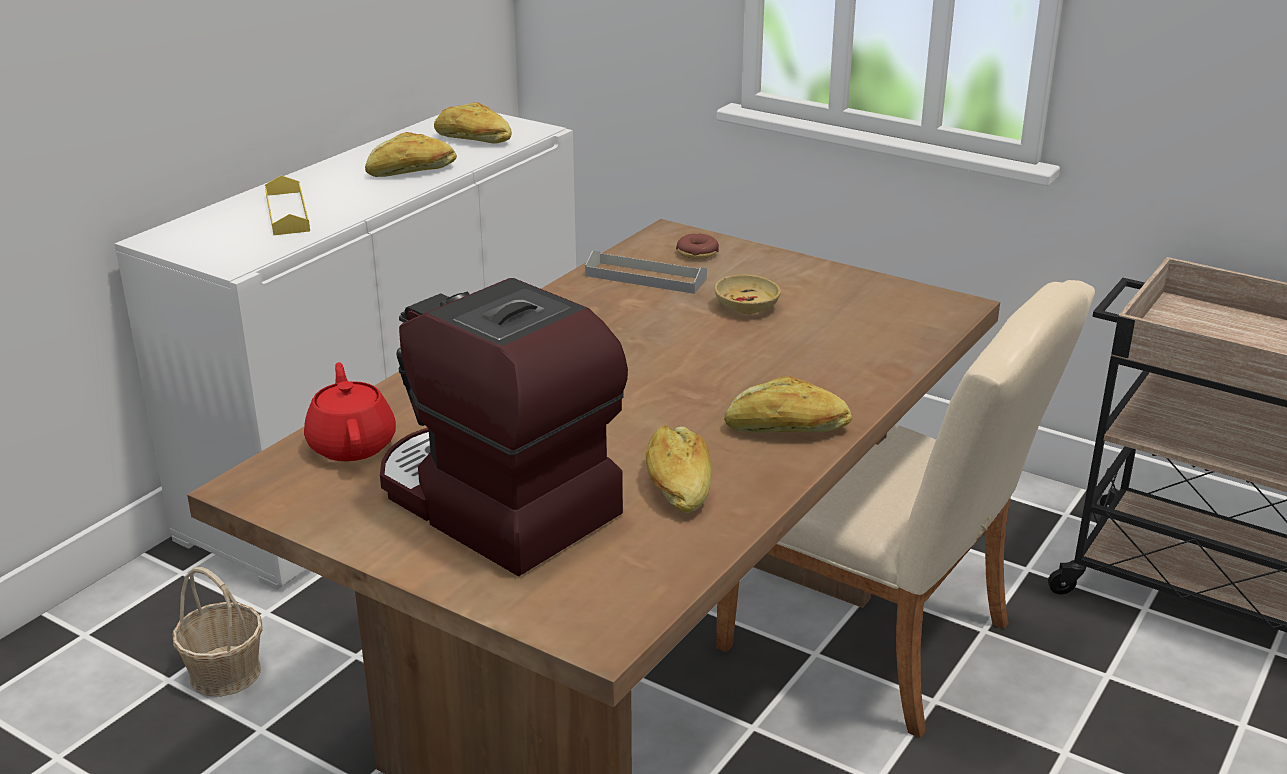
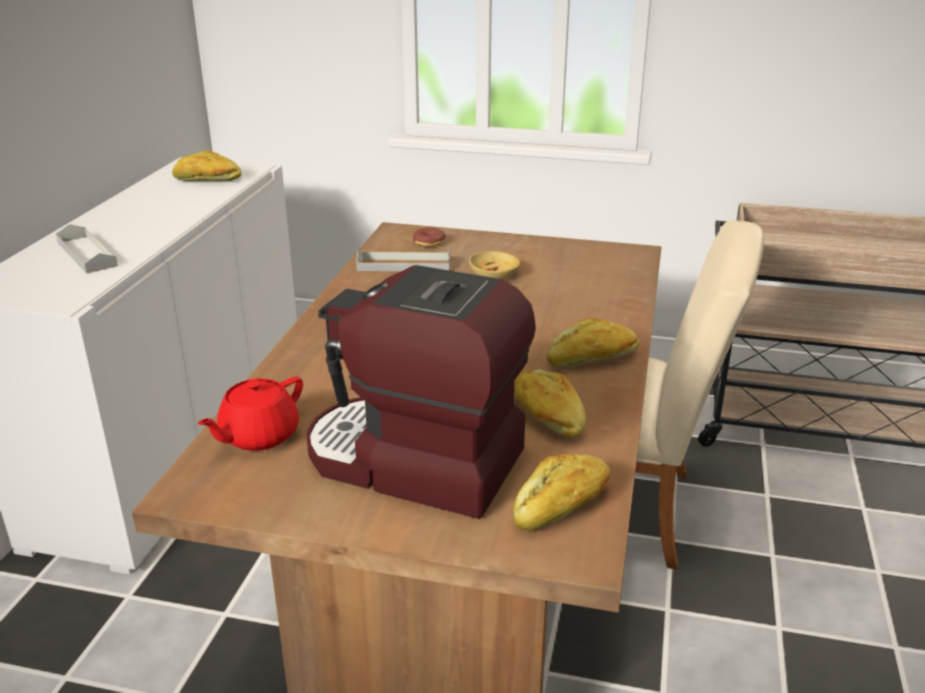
camera: 20 degrees left, 0 degrees up
(225, 672) = (116, 657): basket -> none
(287, 212) = (87, 254): yellow tray -> grey tray
(352, 444) = (258, 436): red teapot -> red teapot turned 105 degrees counterclockwise
(412, 171) = (174, 209): bread -> bread (562, 506)

